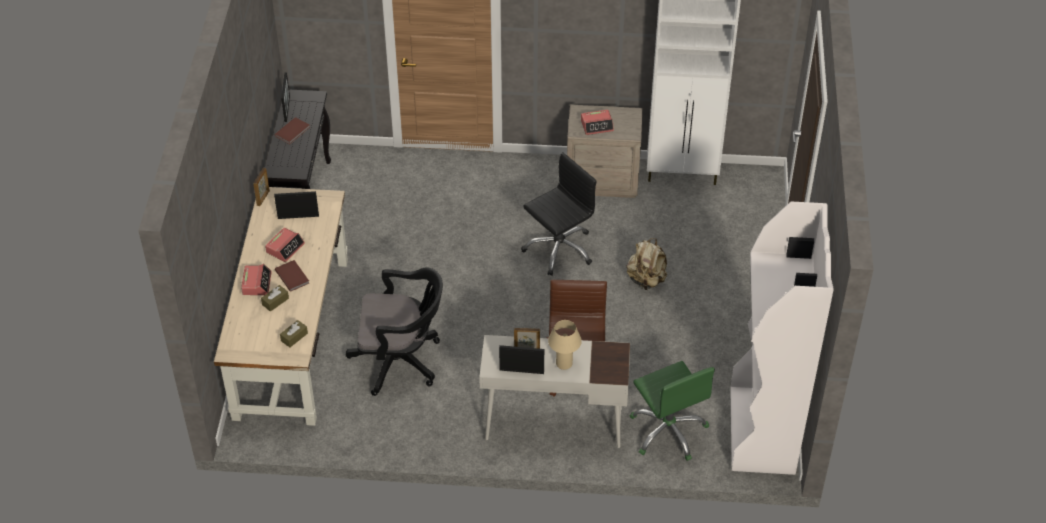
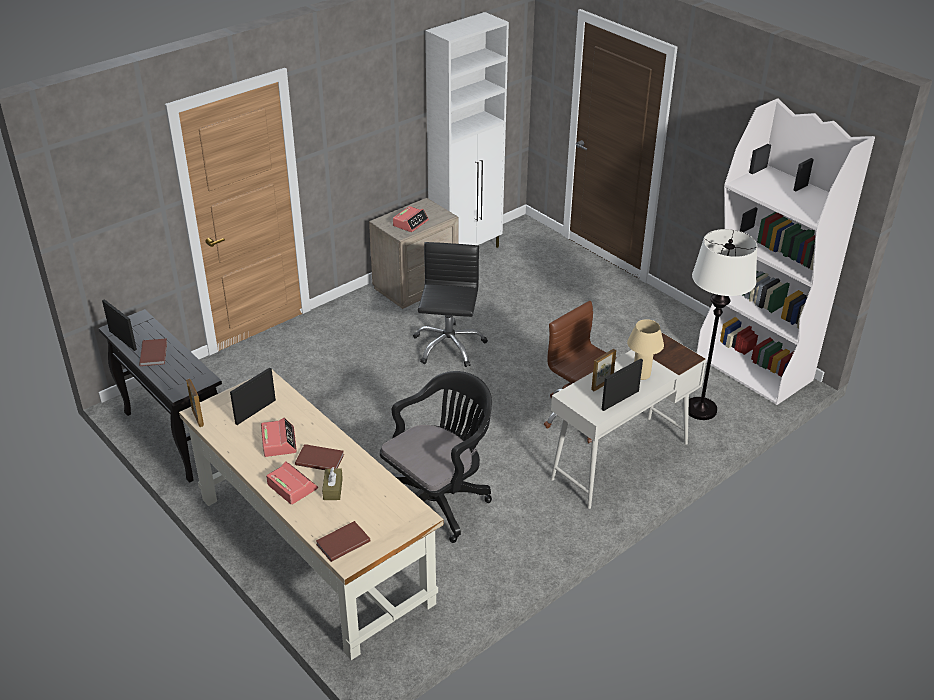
camera: 45 degrees left, 10 degrees down
(239, 338) = (342, 542): none -> brown book
(294, 337) = (394, 504): brown tissue box -> none
(646, 280) = (540, 327): beige backpack -> none
(668, 431) = (700, 409): green office chair -> white floor lamp

